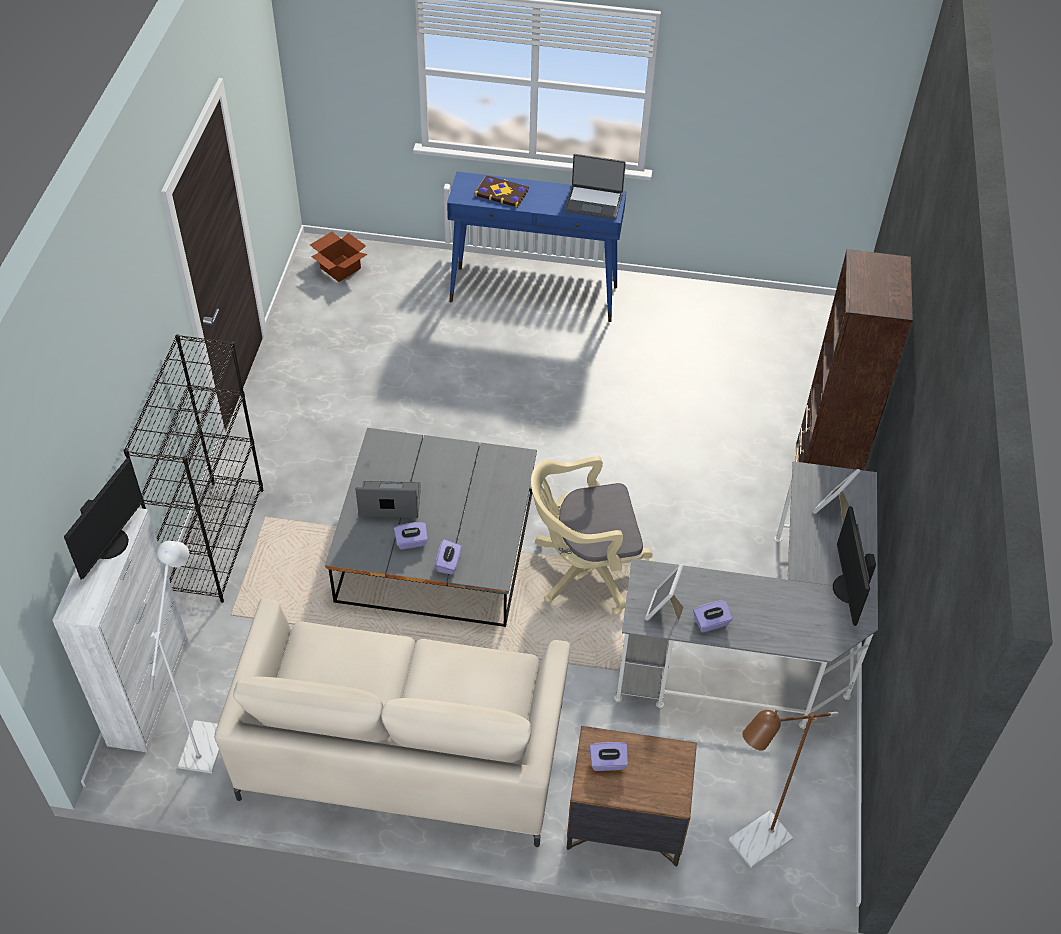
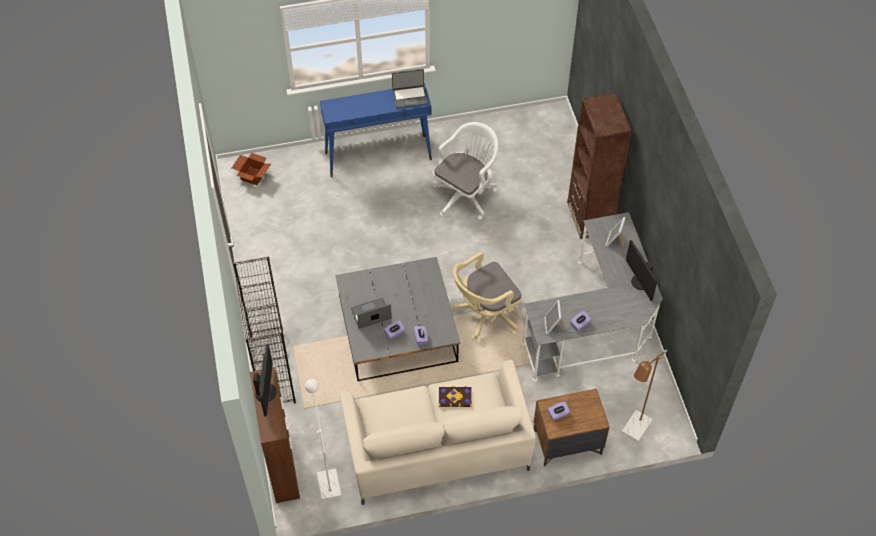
camera: 20 degrees left, 5 degrees up
(149, 691) = (282, 466): white cabinet -> brown cabinet
(502, 192) = (353, 107): book -> book (455, 397)
(640, 384) = (466, 194): none -> white office chair

